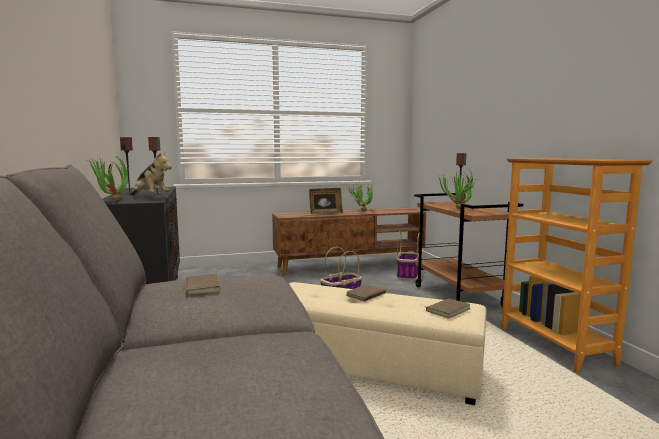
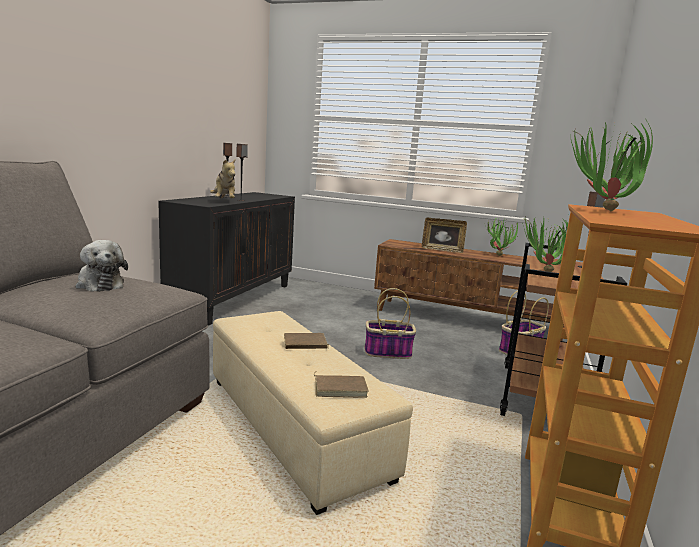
camera: 35 degrees right, 5 degrees up
(111, 201) = (180, 201): potted plant -> potted plant (602, 211)
(200, 287) = (99, 284): brown book -> plush toy

